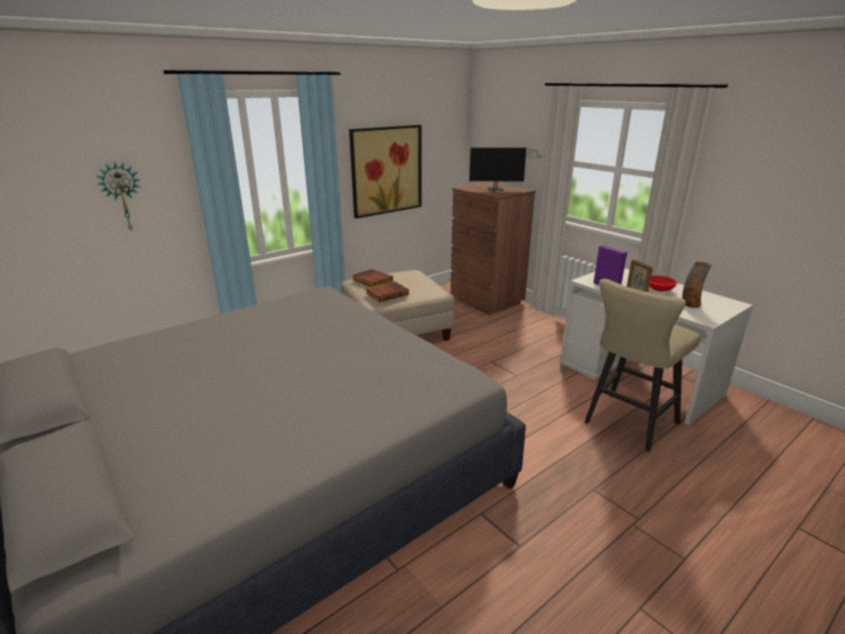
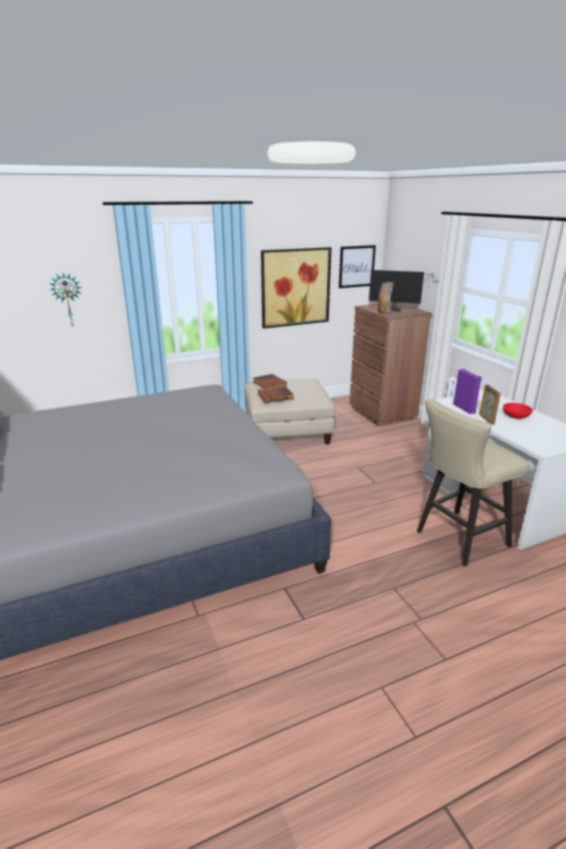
camera: 15 degrees right, 0 degrees up
(445, 145) = (356, 266): none -> picture
(690, 304) = (537, 433): vase -> vase (384, 312)

